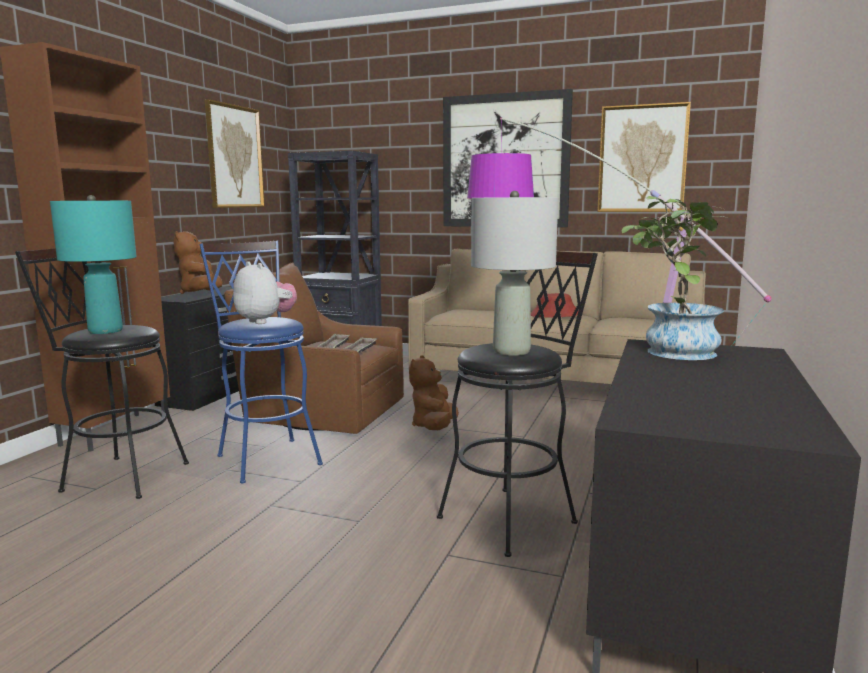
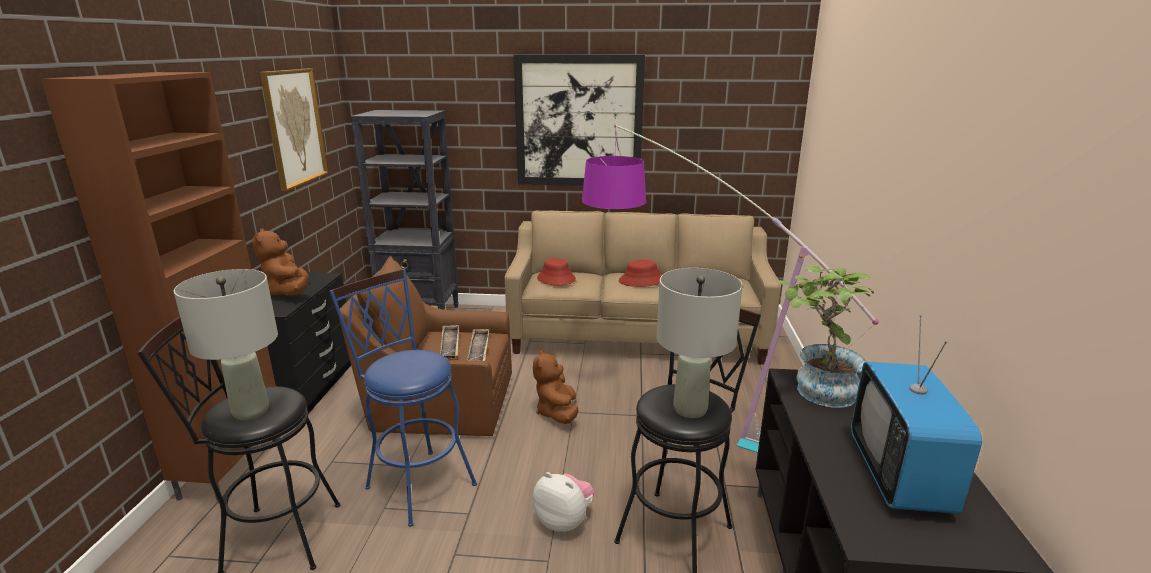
camera: 15 degrees left, 10 degrees up
(105, 331) = (250, 411): turquoise table lamp -> grey table lamp
(265, 321) = (413, 365): plush toy -> plush toy (564, 521)
(464, 311) = (556, 279): none -> red hat
(642, 159) = (709, 124): picture -> none
(716, 395) = (899, 475): none -> television

